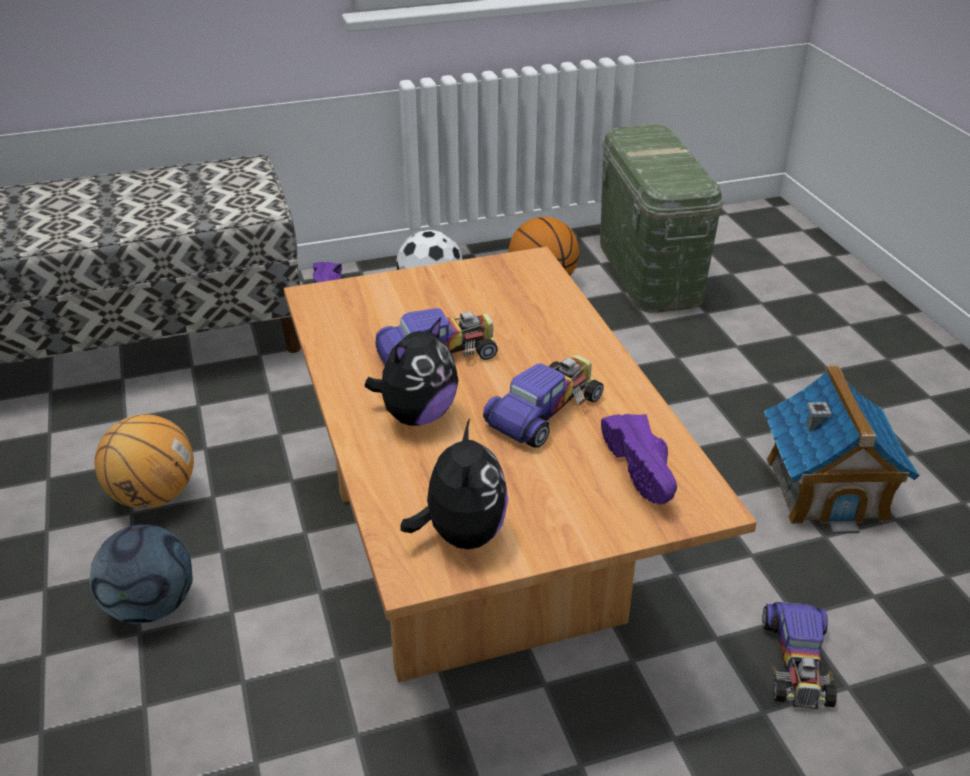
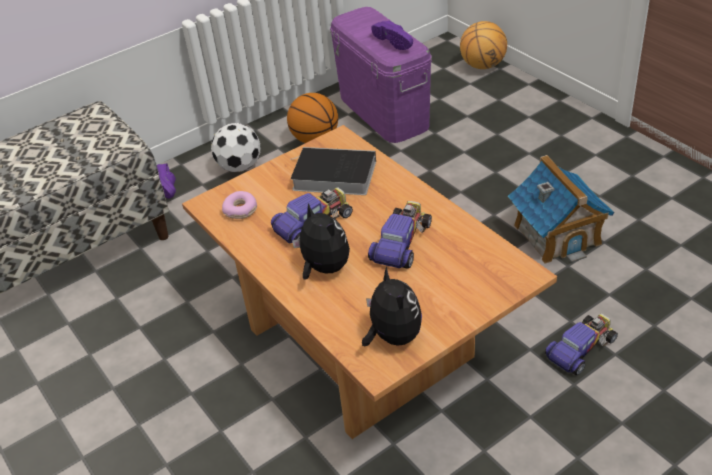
camera: 15 degrees left, 5 degrees up
(151, 606) = (164, 445): football -> none
(153, 496) = (122, 371): basketball -> basketball (482, 66)
(352, 314) = (241, 210): none -> donut
(417, 415) = (324, 268): plush toy -> plush toy turned 60 degrees counterclockwise
(495, 303) = (331, 176): none -> book
(646, 470) = (480, 263): purple shoe -> purple shoe (396, 42)
(648, 271) = (383, 111): green storage box -> purple storage box
(797, 661) = (581, 348): toy car -> toy car turned 120 degrees counterclockwise

